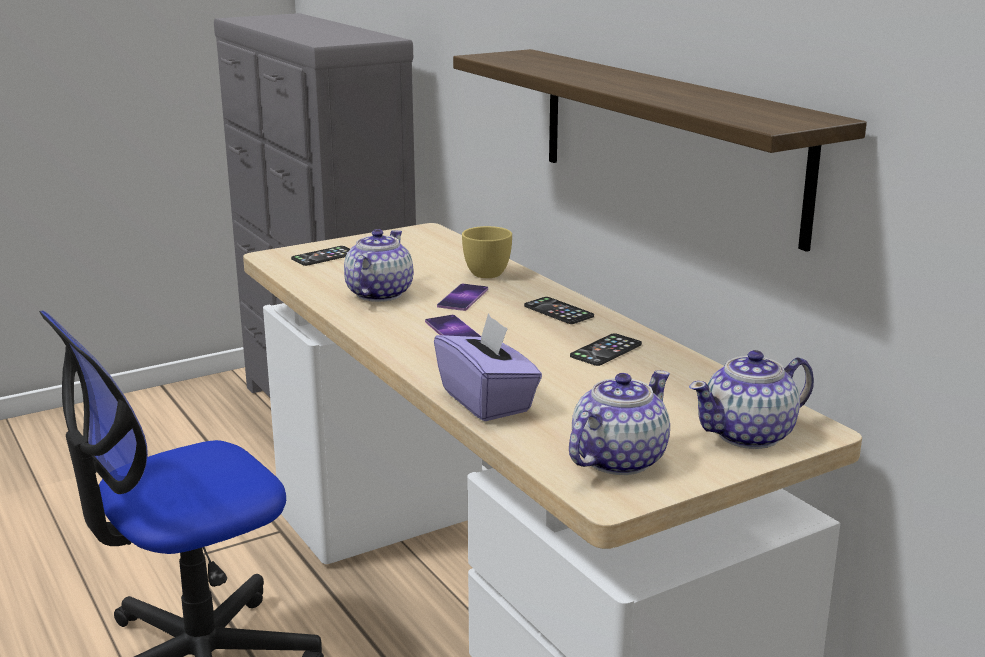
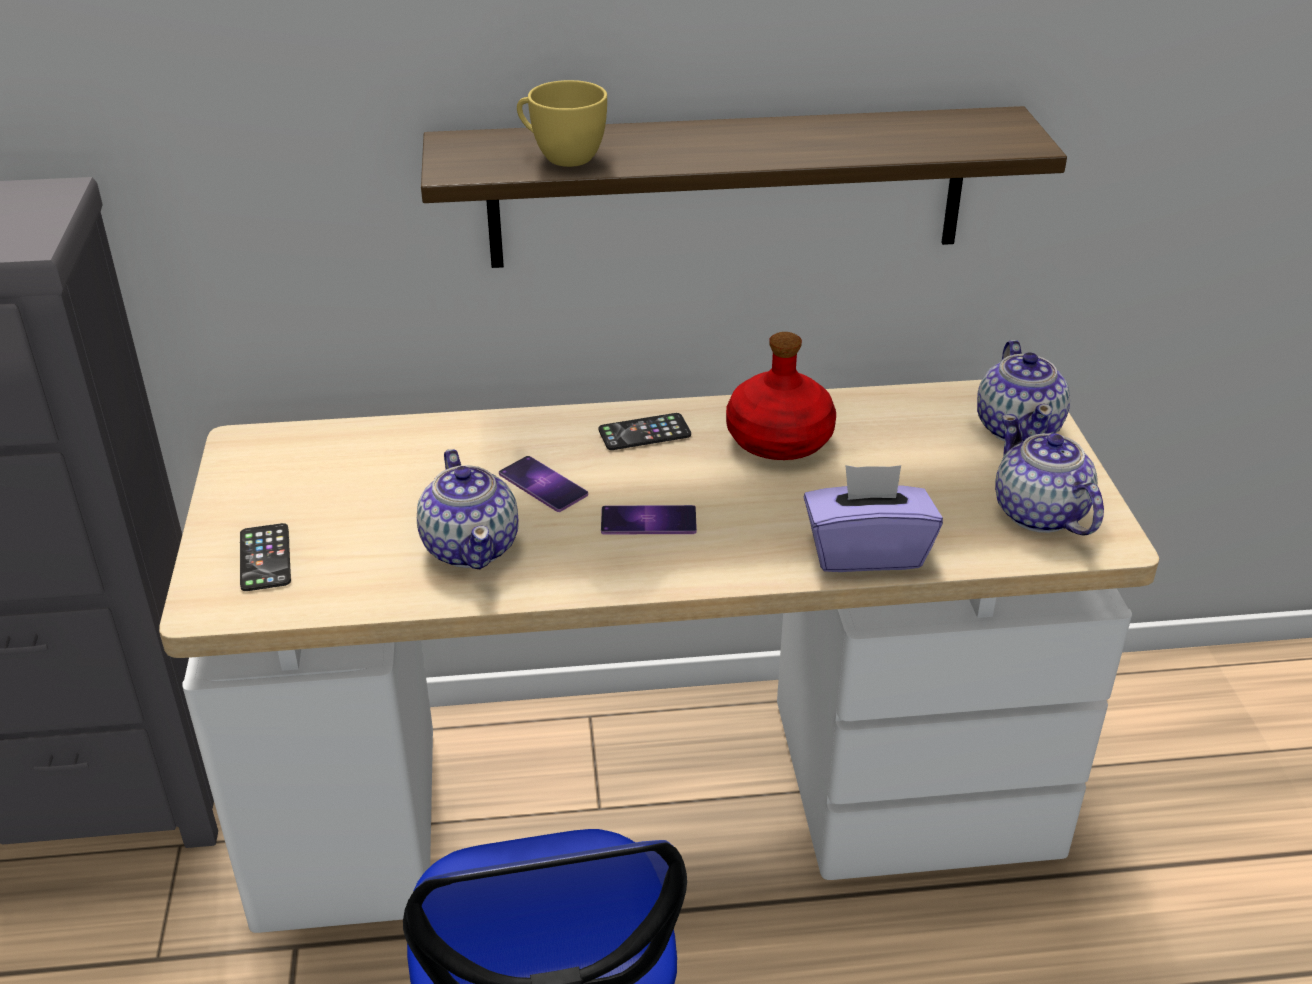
camera: 65 degrees left, 15 degrees up
(378, 294) = (471, 546): teapot -> teapot turned 150 degrees counterclockwise
(487, 272) = (466, 442): yellow cup -> yellow cup (561, 156)
(606, 350) = (779, 439): phone -> red bottle

